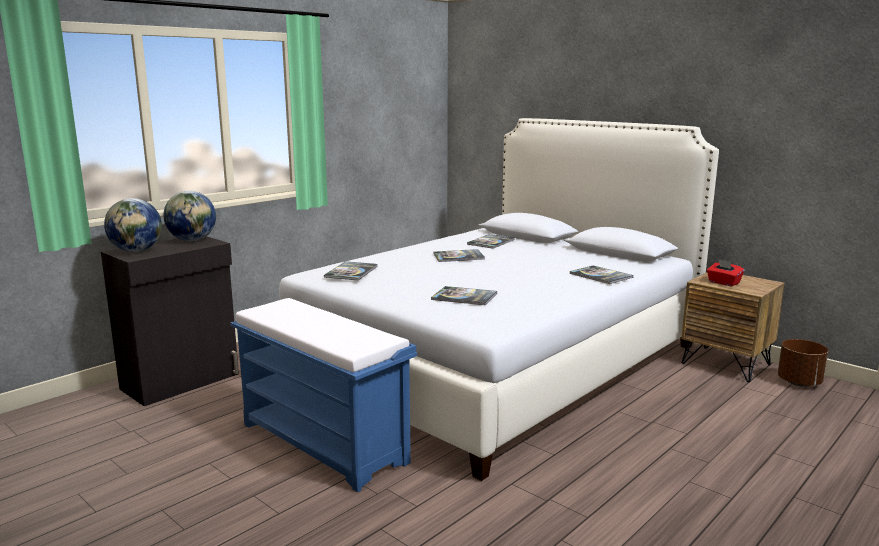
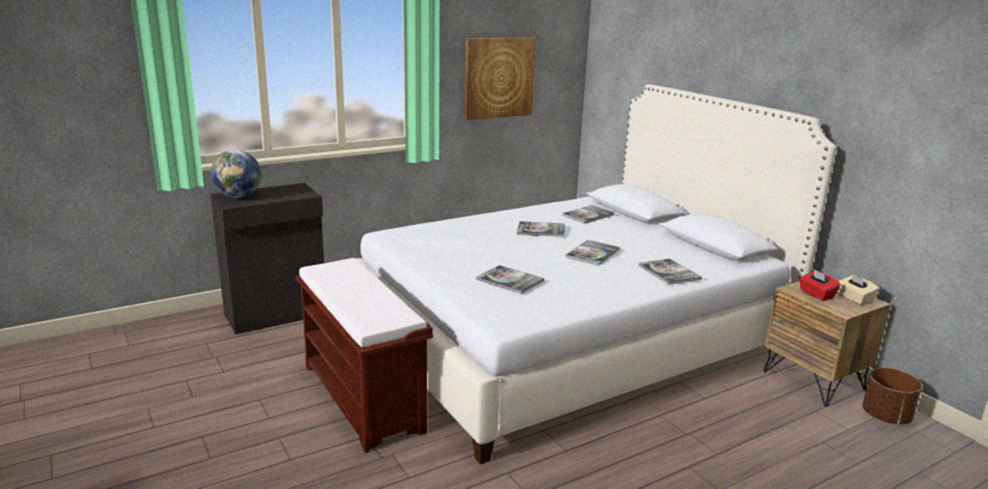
camera: 15 degrees right, 5 degrees up
(192, 240) = (292, 189): globe -> none
(325, 443) = (364, 398): blue bench -> brown bench
(351, 272) = (425, 236): book -> book (593, 253)
(374, 122) = (498, 77): none -> picture
(755, 282) = (854, 299): none -> beige tissue box

